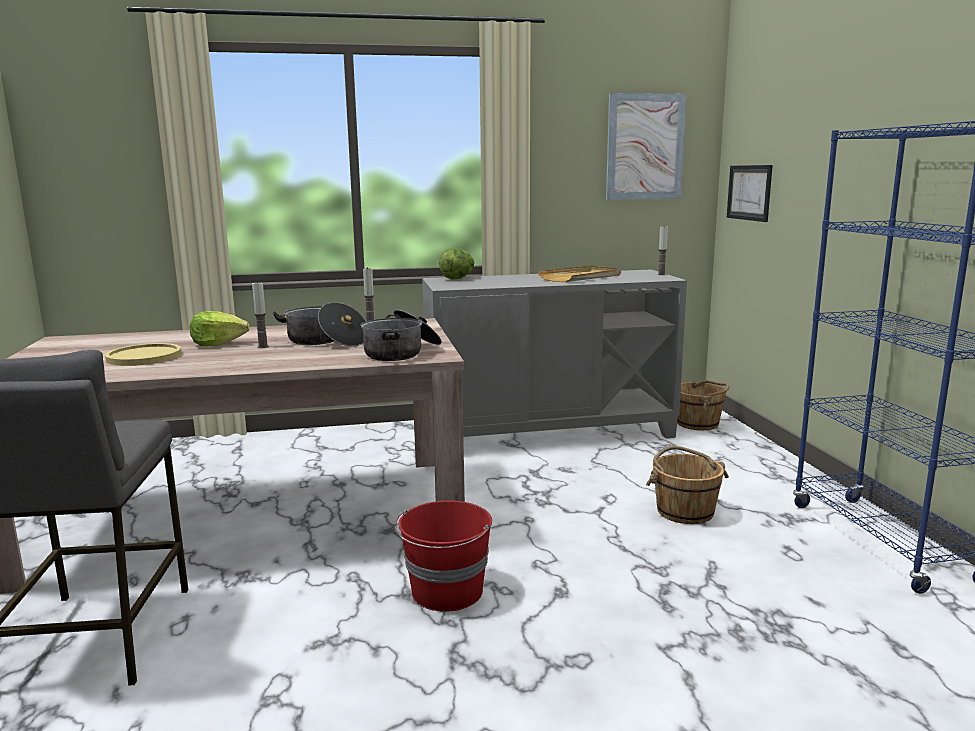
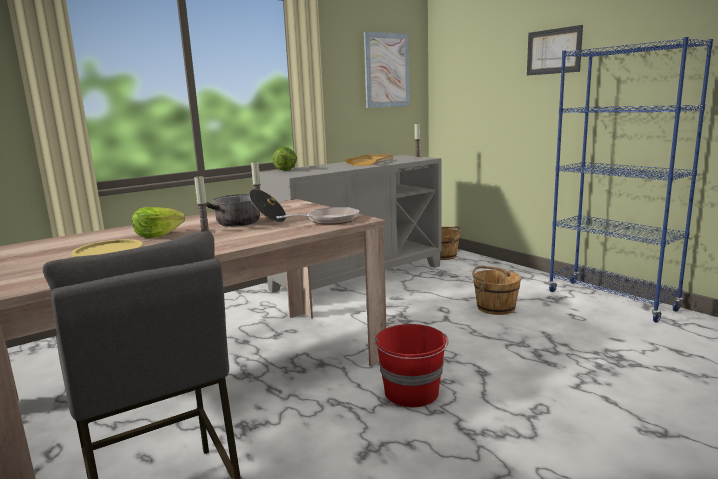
camera: 25 degrees left, 0 degrees up
(402, 352) = (328, 220): cooking pot -> frying pan
(749, 192) = (458, 99): picture -> picture (554, 51)

